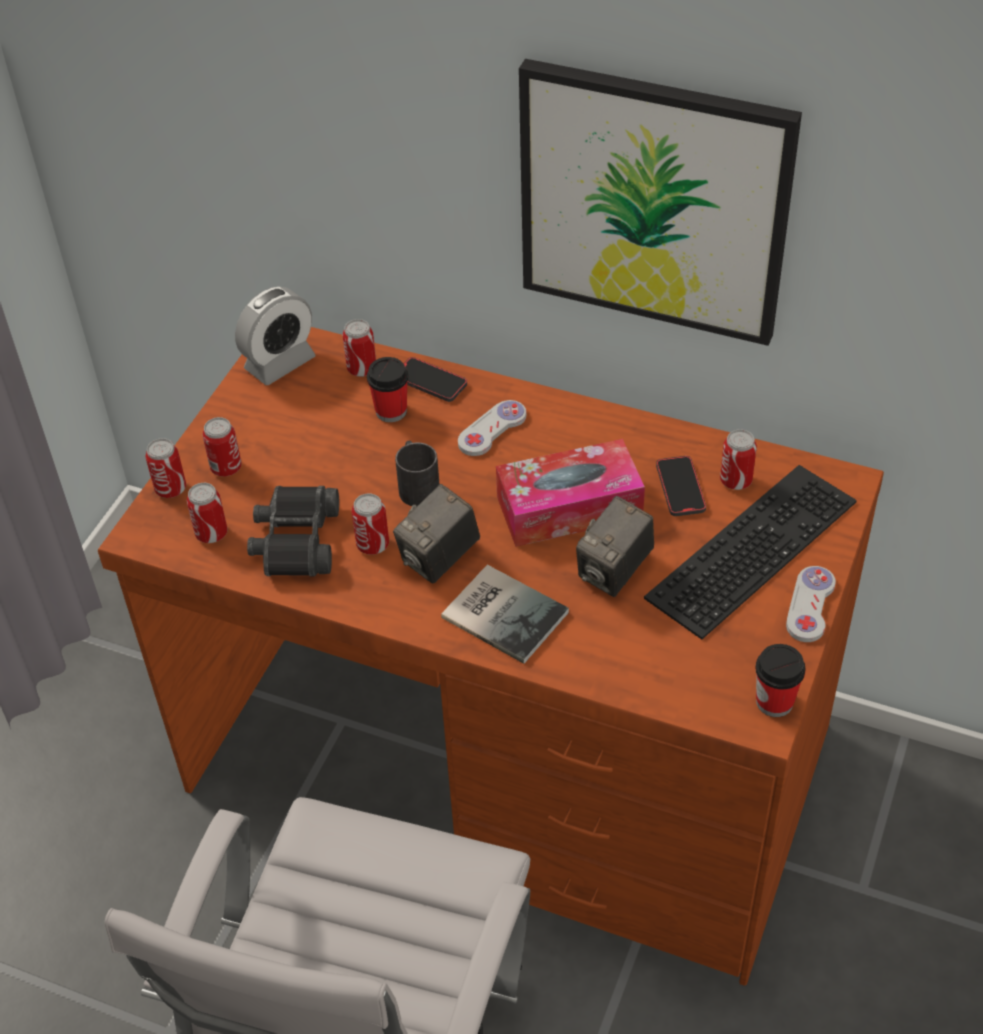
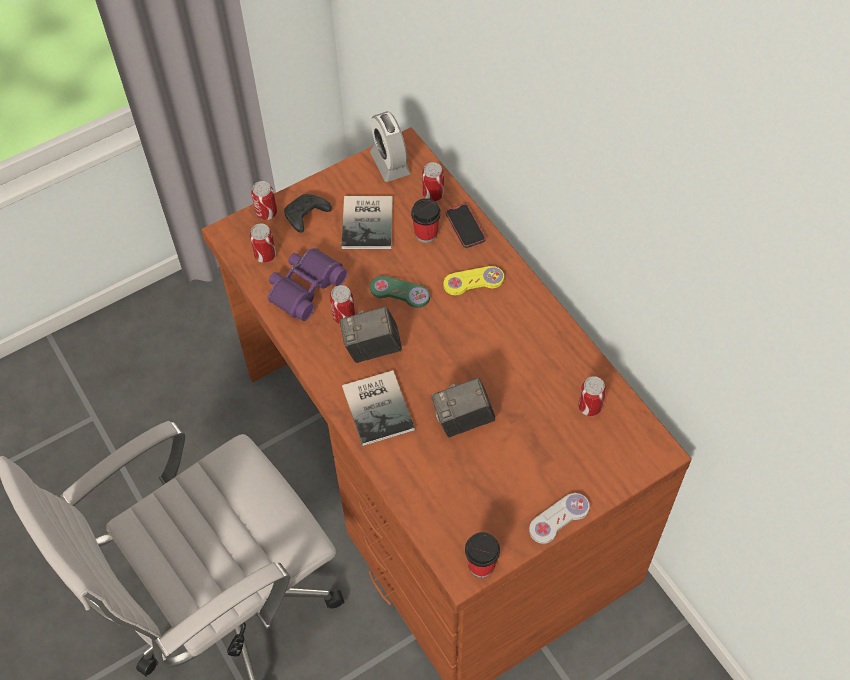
camera: 35 degrees right, 10 degrees up
(226, 468) = (306, 217): can -> black game controller
(280, 363) = (390, 163): alarm clock -> alarm clock turned 75 degrees clockwise
(295, 541) = (305, 288): black binoculars -> purple binoculars
(311, 433) = (369, 222): none -> book
(417, 485) = (399, 293): black mug -> green game controller
(492, 430) = (473, 282): white game controller -> yellow game controller
(569, 507) = (474, 362): tissue box -> none
(654, 202) = (604, 201): picture -> none
(680, 488) = (551, 391): phone -> none
(750, 545) = (559, 455): keyboard -> none

